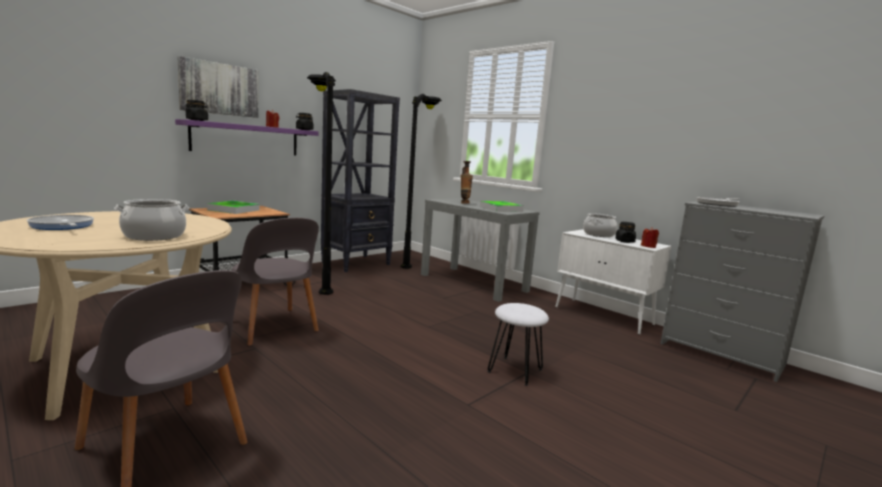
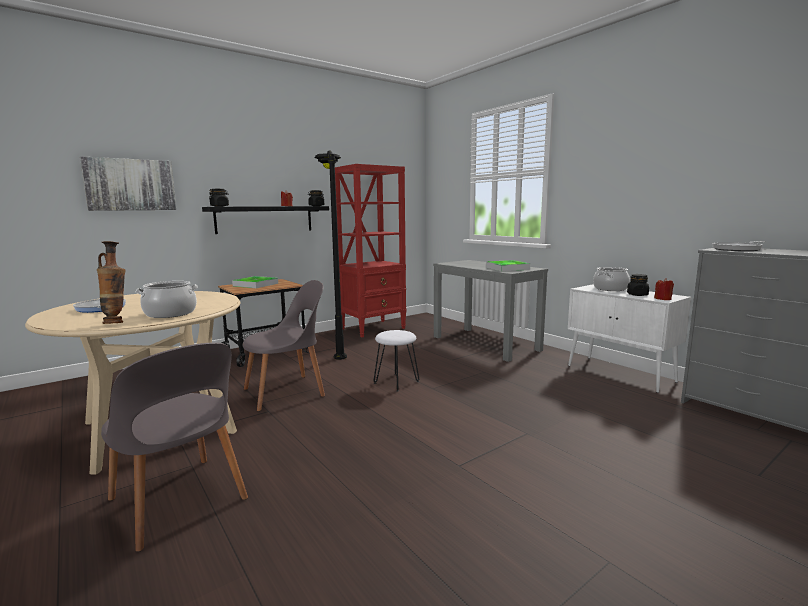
camera: 10 degrees right, 0 degrees up
(219, 89) = (238, 176): picture -> picture (130, 185)
(246, 139) = (265, 219): purple shelf -> black shelf
(273, 327) = (287, 391): grey chair -> grey chair turned 90 degrees counterclockwise
(356, 263) = (373, 328): black bookcase -> red bookcase
(416, 259) = (432, 322): black floor lamp -> none
(464, 203) = (471, 265): vase -> vase (117, 323)
(515, 370) = (513, 431): white stool -> white stool (396, 382)

